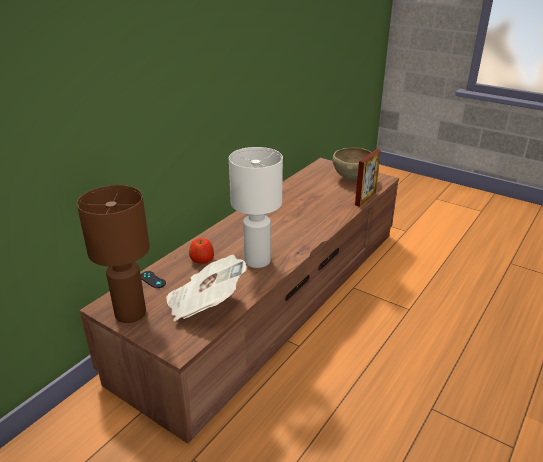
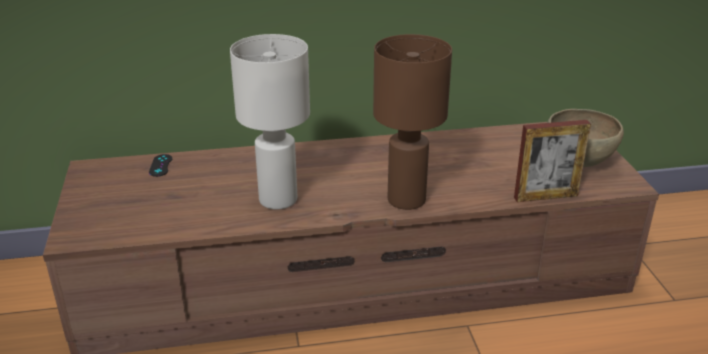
camera: 45 degrees right, 0 degrees up
(131, 314) = (94, 186): brown table lamp -> brown table lamp (406, 201)
(202, 260) = (232, 170): apple -> none
(205, 304) = (158, 213): newspaper -> none

